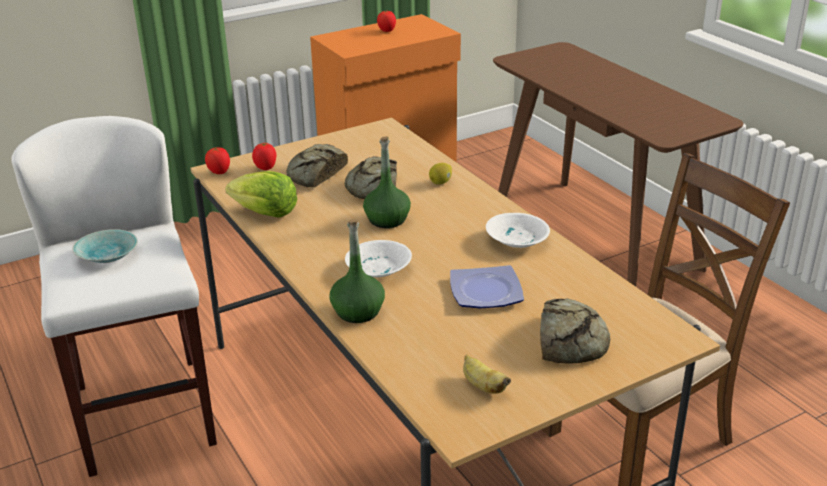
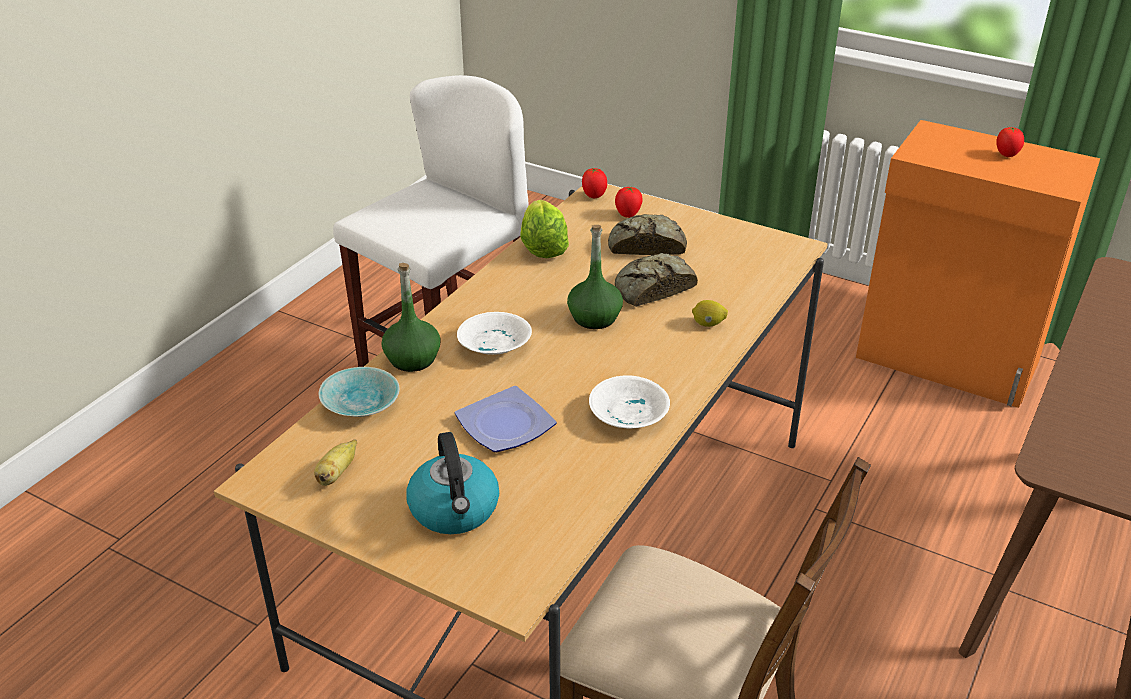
camera: 60 degrees right, 5 degrees up
(106, 256) = (429, 208): turquoise bowl -> turquoise bowl (361, 403)
(570, 339) = (455, 510): bread -> kettle

